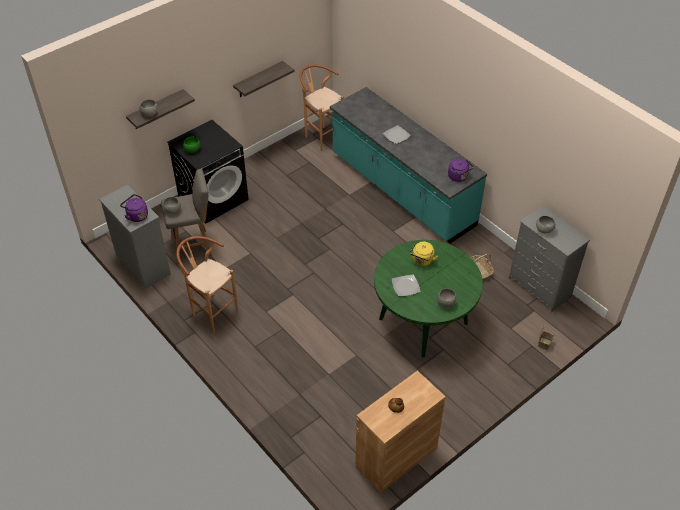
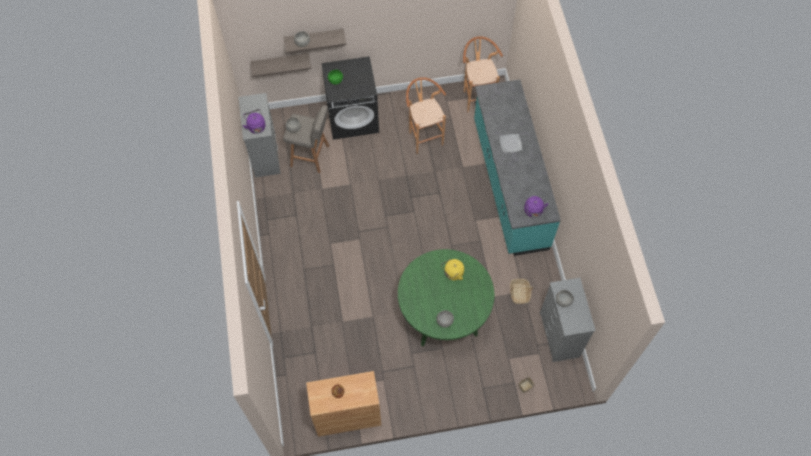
camera: 30 degrees right, 15 degrees up
(211, 312) = (290, 223): brown stool -> brown stool (424, 136)
(258, 80) = (424, 36): shelf -> shelf (280, 62)
(406, 286) = (424, 290): plate -> none

